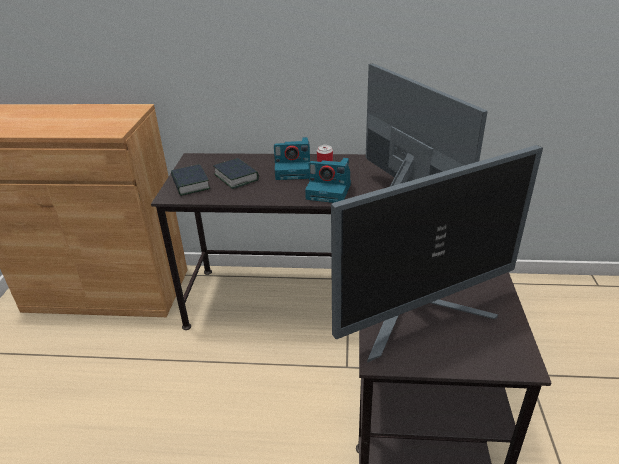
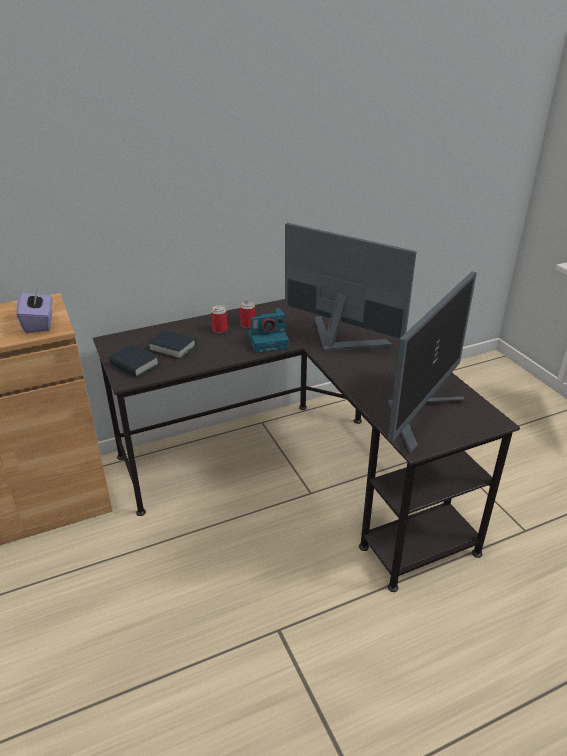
camera: 30 degrees left, 0 degrees up
(107, 125) = (39, 323): none -> purple tissue box
(294, 170) = (219, 330): camera -> can

